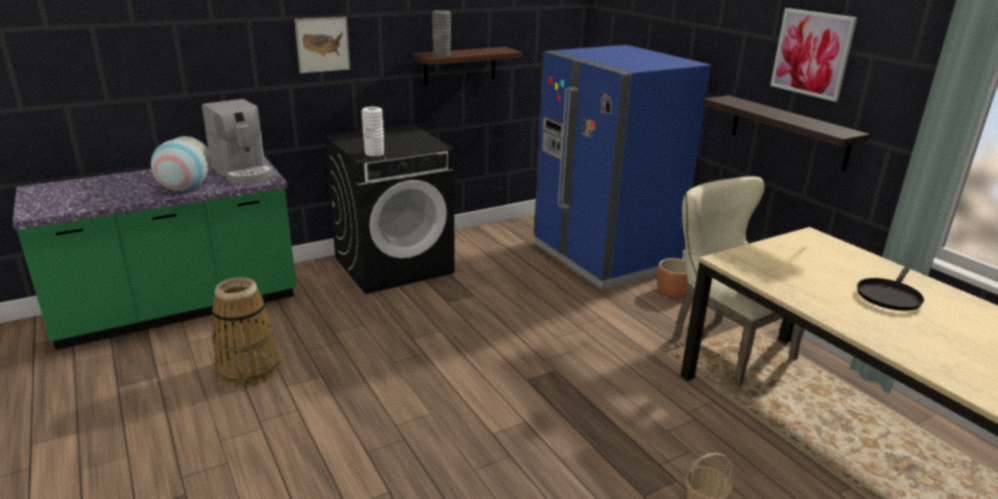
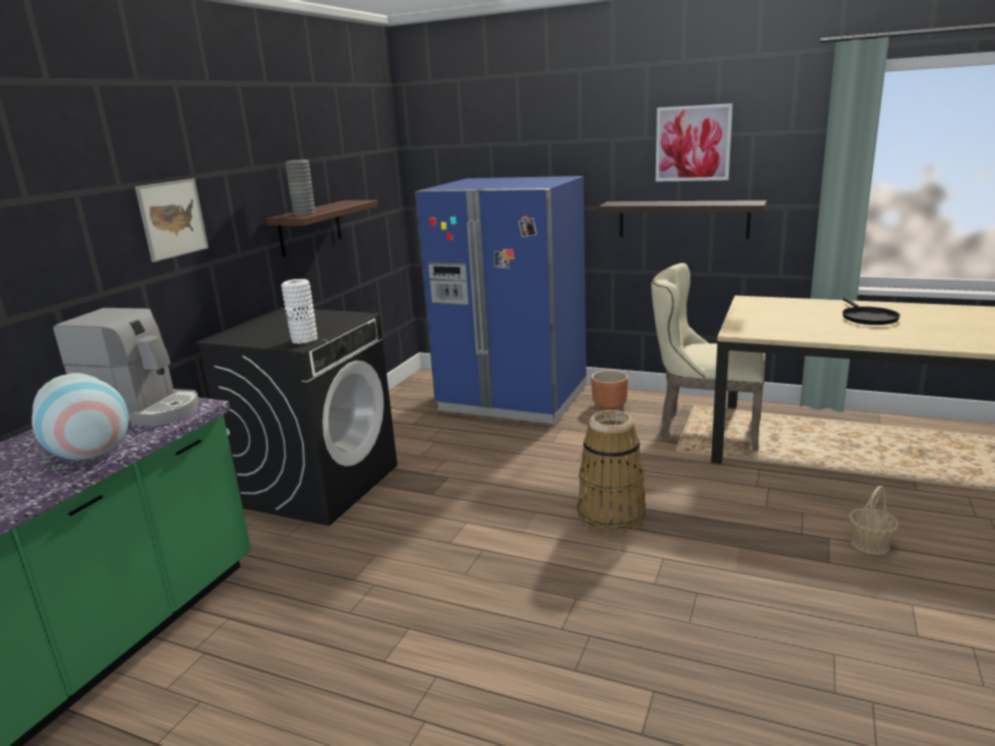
camera: 35 degrees left, 5 degrees down
(249, 370) = (307, 671): basket -> basket (611, 515)

